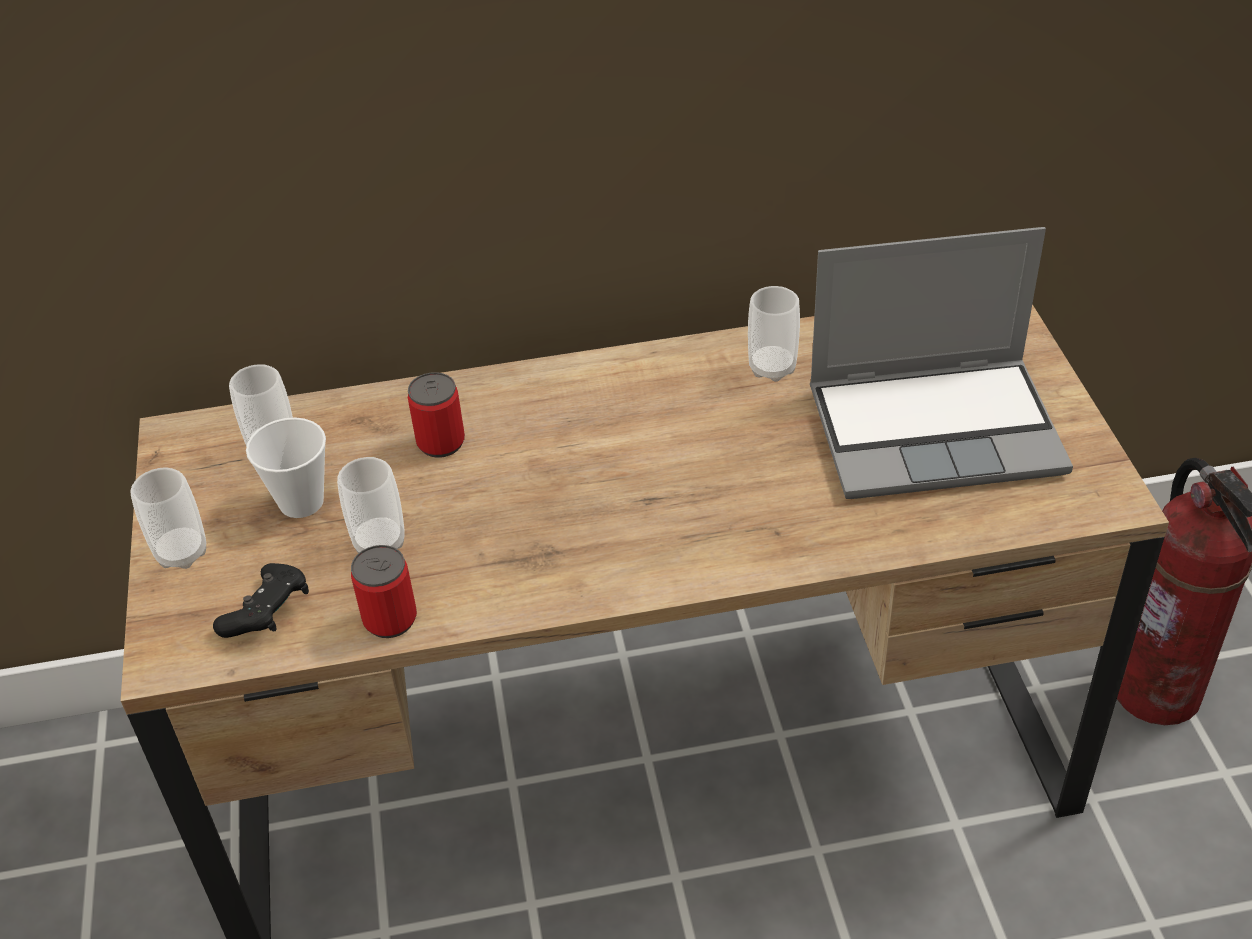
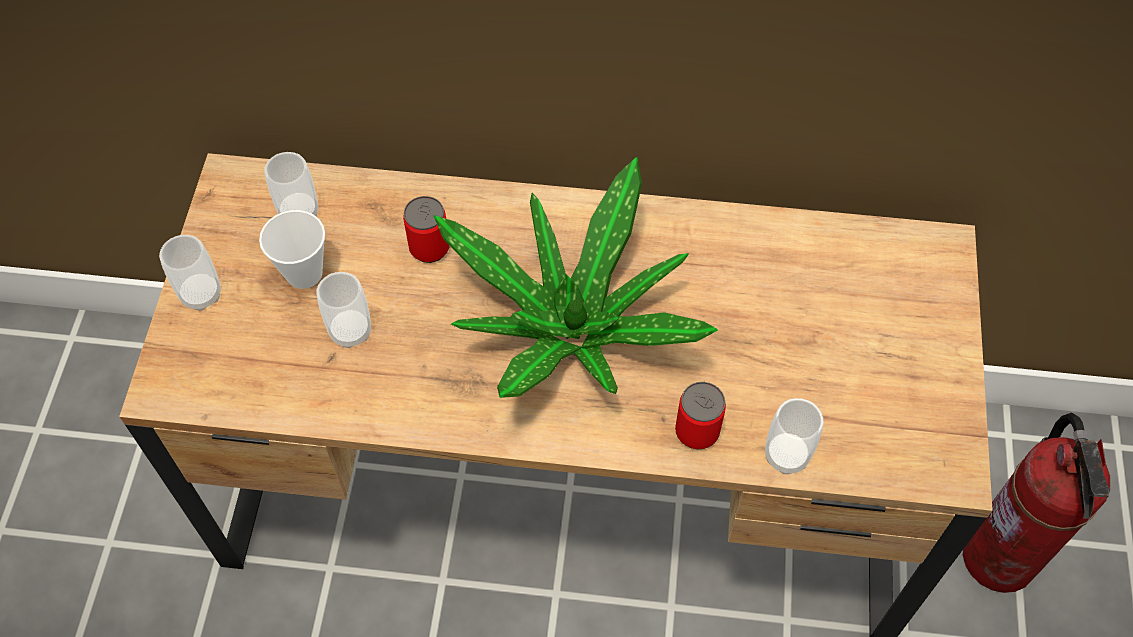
camera: 15 degrees right, 15 degrees up
(268, 614) = (247, 372): black game controller -> none
(390, 619) = (335, 406): can -> can (697, 431)
(636, 475) = (572, 327): none -> potted plant
(772, 368) = (724, 252): cup -> cup (786, 455)
(937, 429) = (836, 356): laptop -> none

